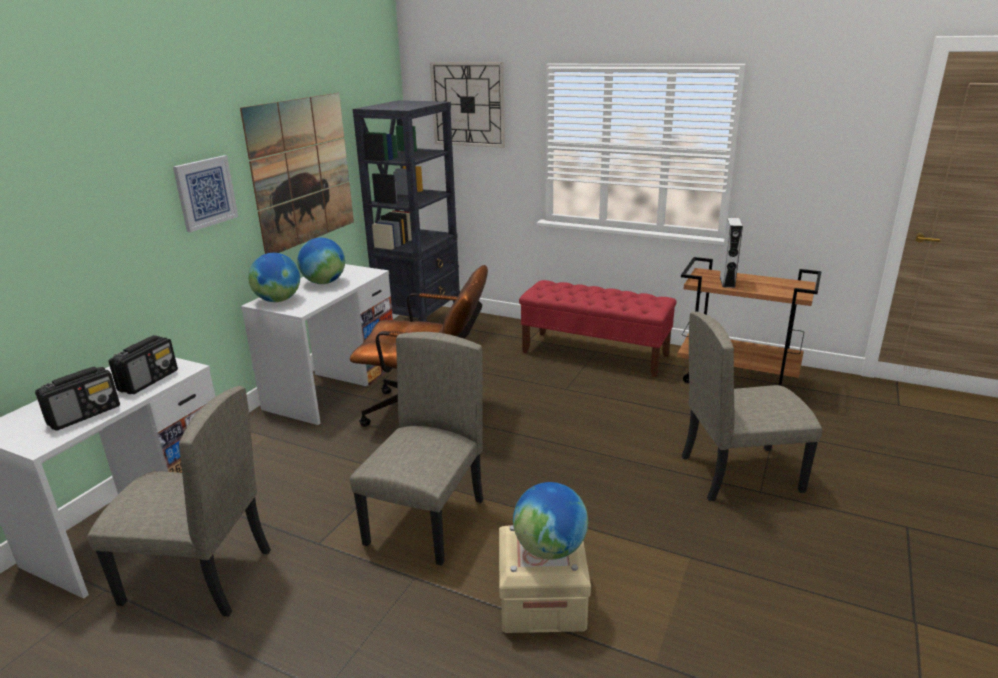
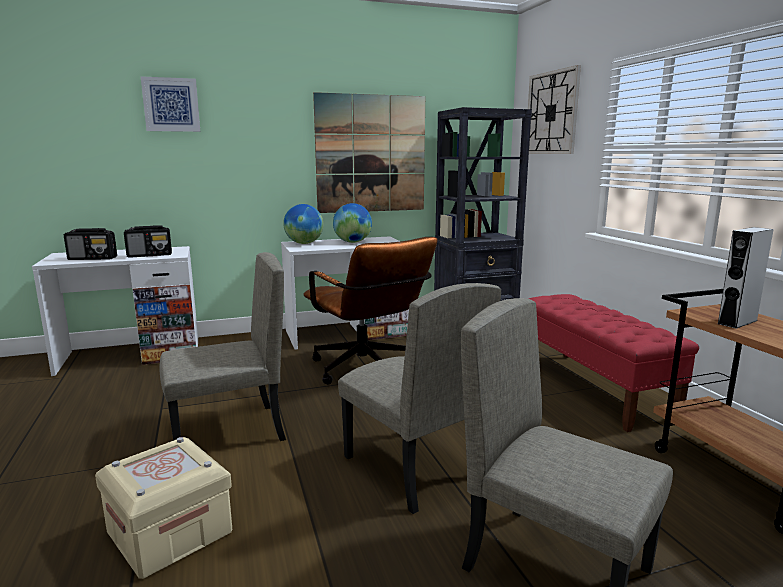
camera: 45 degrees right, 10 degrees down
(197, 577) = (92, 392): beige chair -> beige chair (411, 468)
(205, 192) = (268, 149): picture -> picture (171, 105)
(550, 549) = (163, 469): globe -> none

